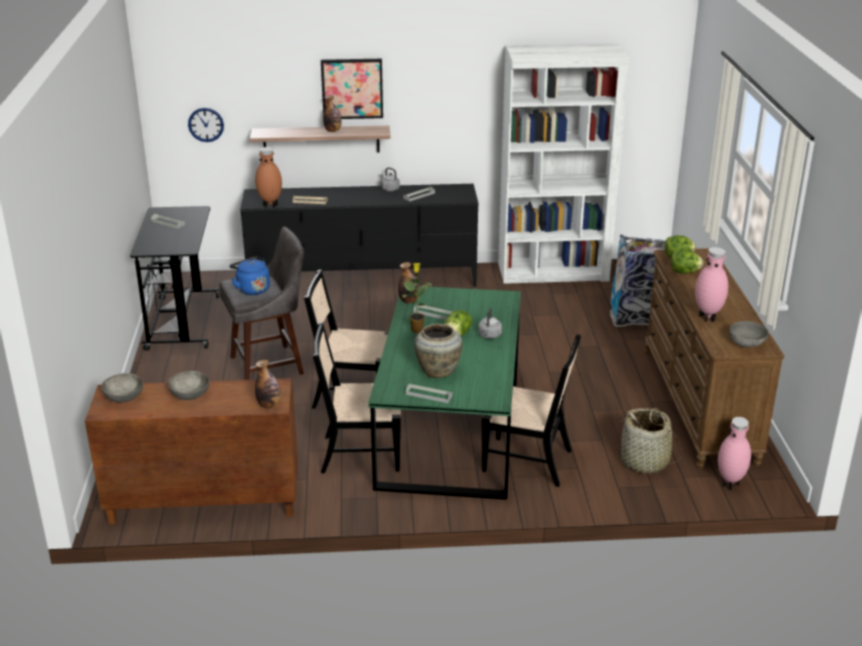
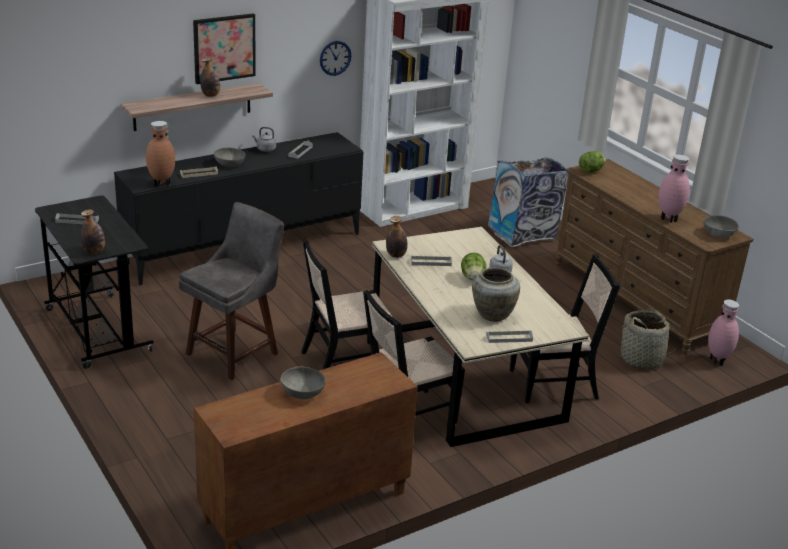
camera: 30 degrees left, 0 degrees up
(123, 397) = (237, 413): grey bowl -> grey bowl (229, 164)
(206, 124) = (70, 105): wall clock -> wall clock (335, 58)
(251, 289) = (225, 274): blue kettle -> none
(269, 405) = (391, 383): bottle -> bottle (94, 251)
(417, 330) = (433, 280): potted plant -> none
(451, 431) = (465, 374): green dining table -> beige dining table
(684, 272) = (610, 183): lettuce -> none

